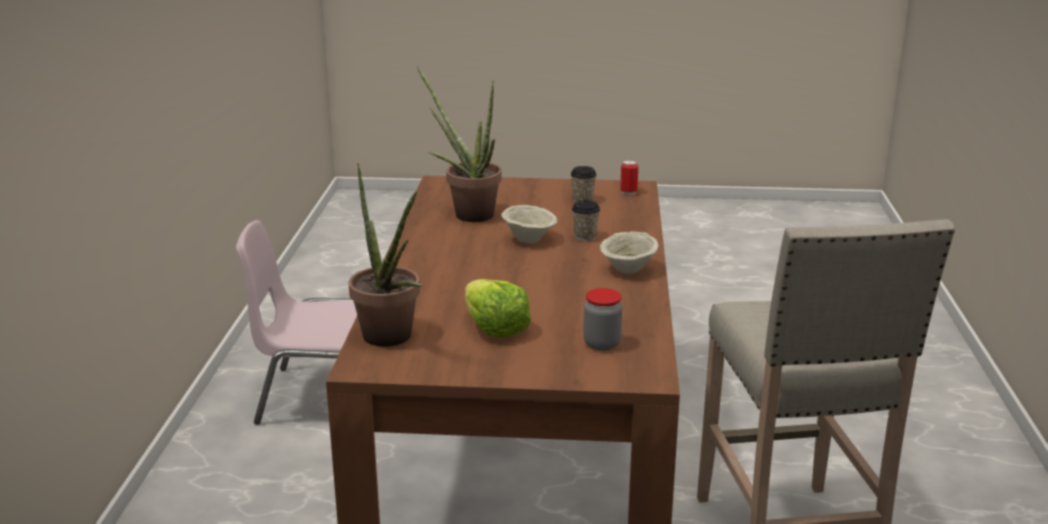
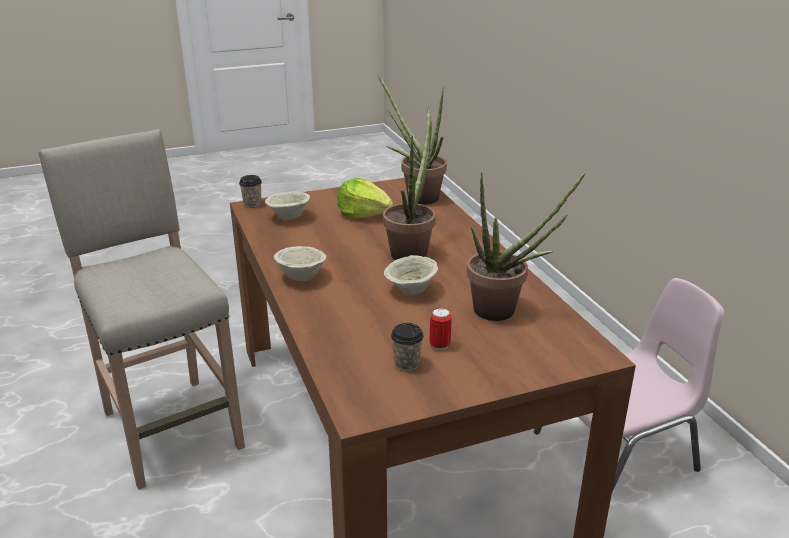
camera: 155 degrees right, 5 degrees up
(487, 272) = (411, 251): none -> potted plant
(585, 237) = (363, 306): cup -> cup (252, 204)
(602, 344) = (288, 218): jar -> beige bowl
(628, 192) = (363, 395): can -> can (439, 345)

